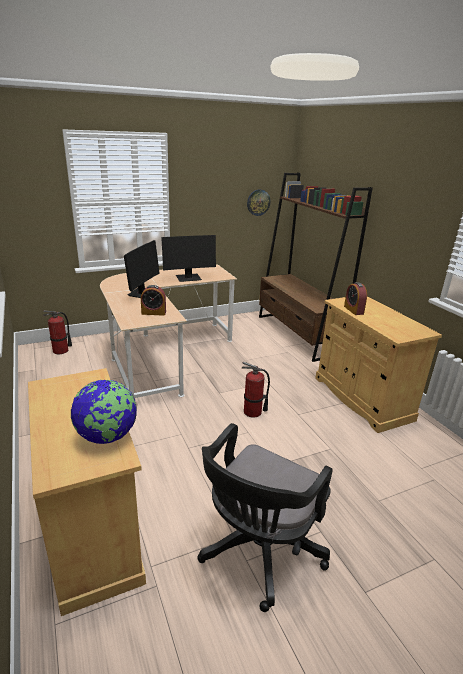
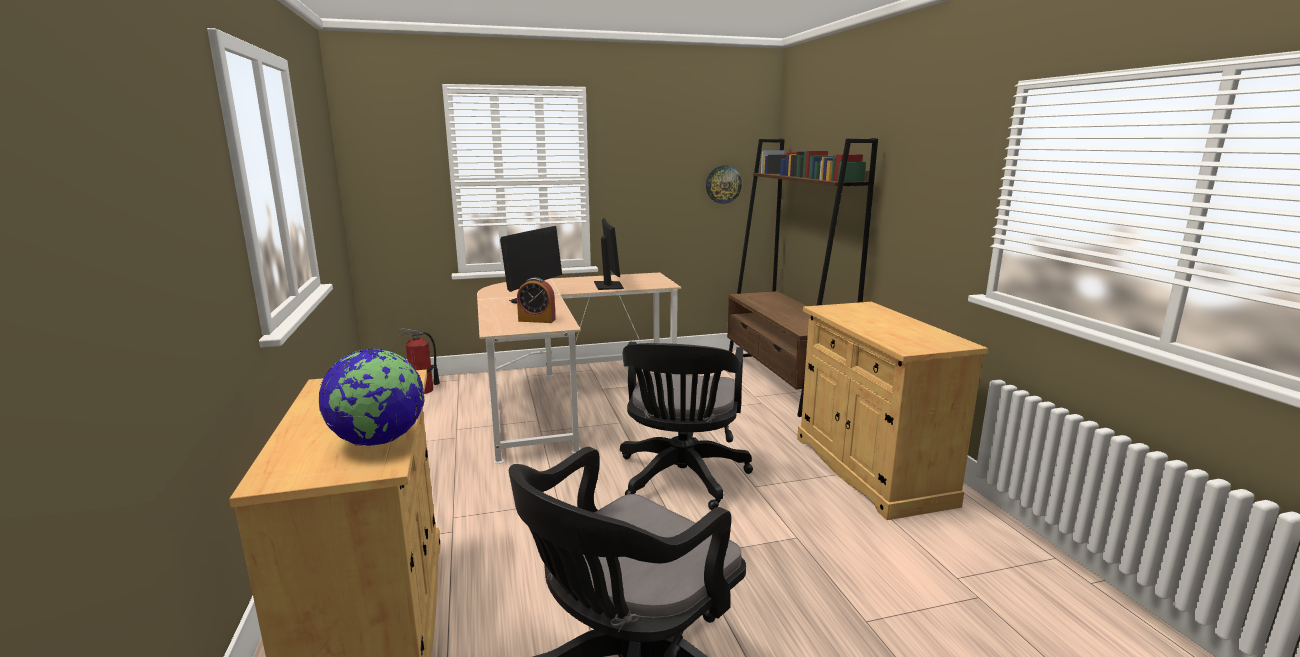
camera: 10 degrees right, 10 degrees down
(188, 278) = (608, 286): monitor -> monitor turned 90 degrees counterclockwise
(252, 412) = (681, 479): fire extinguisher -> black office chair
(353, 310) = (845, 318): alarm clock -> none

